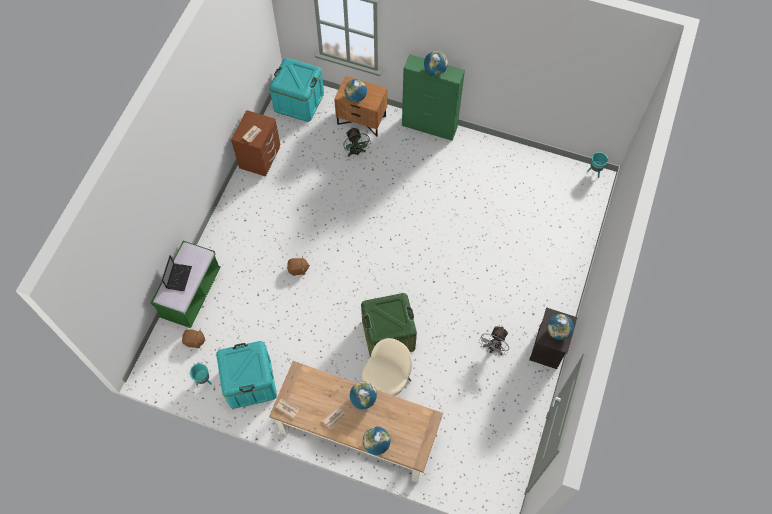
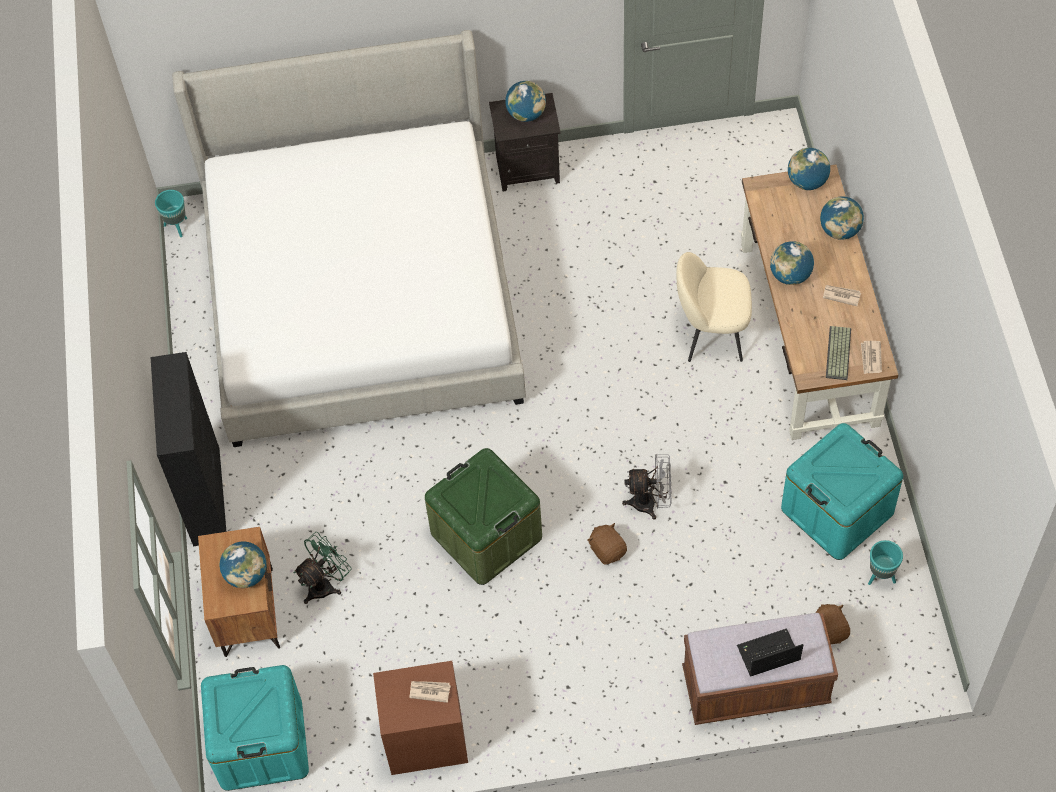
camera: 115 degrees left, 5 degrees down
(191, 293) = (755, 687): green bench -> brown bench
(300, 394) = (839, 354): none -> keyboard
(388, 334) = (635, 368): green storage box -> green storage box (486, 535)
(429, 126) = (206, 496): green cabinet -> black cabinet
(435, 70) = (175, 399): globe -> globe (807, 182)
(493, 348) = (570, 231): grey fan -> grey fan (650, 503)
(505, 232) = (362, 296): none -> bed

